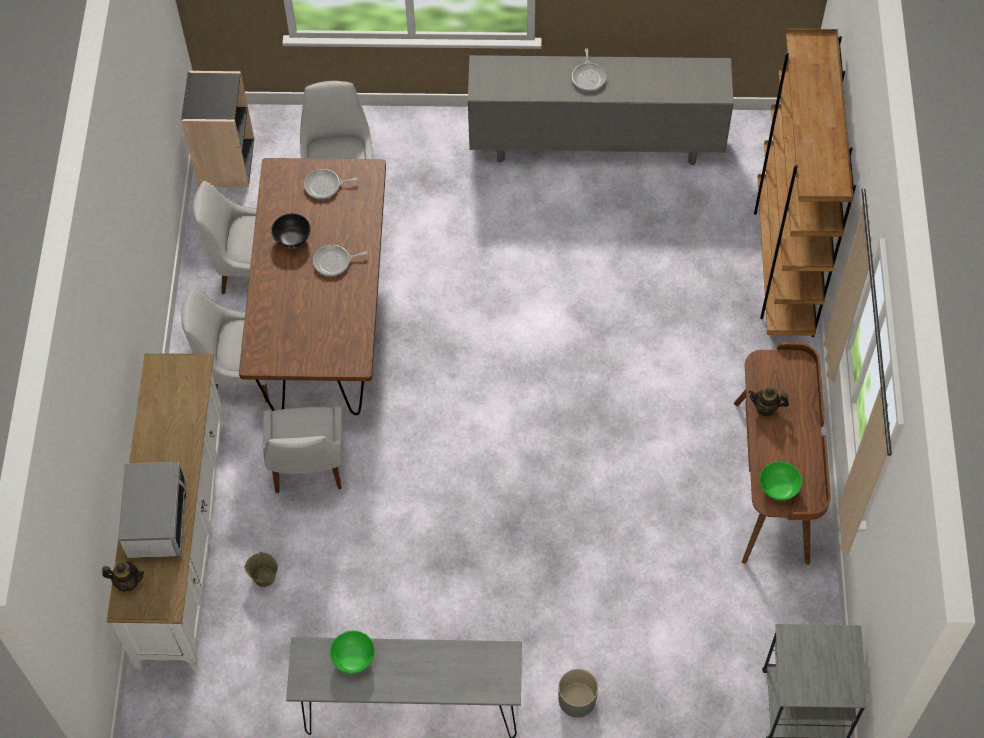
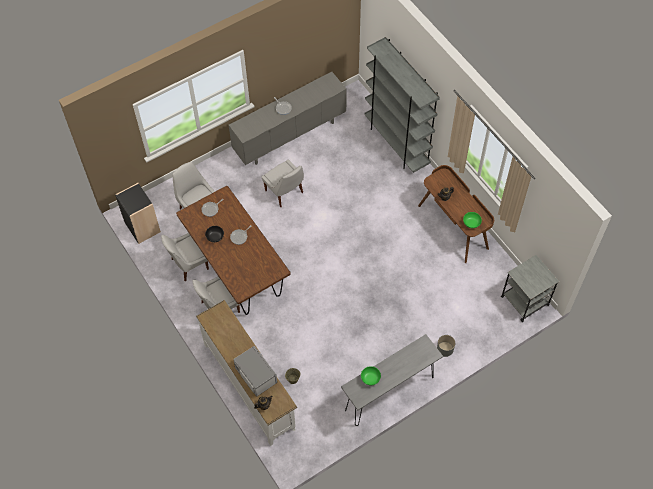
camera: 35 degrees left, 0 degrees up
(308, 468) = (276, 328): white chair -> white chair (285, 192)
(783, 265) = (396, 143): brown bookcase -> grey bookcase

